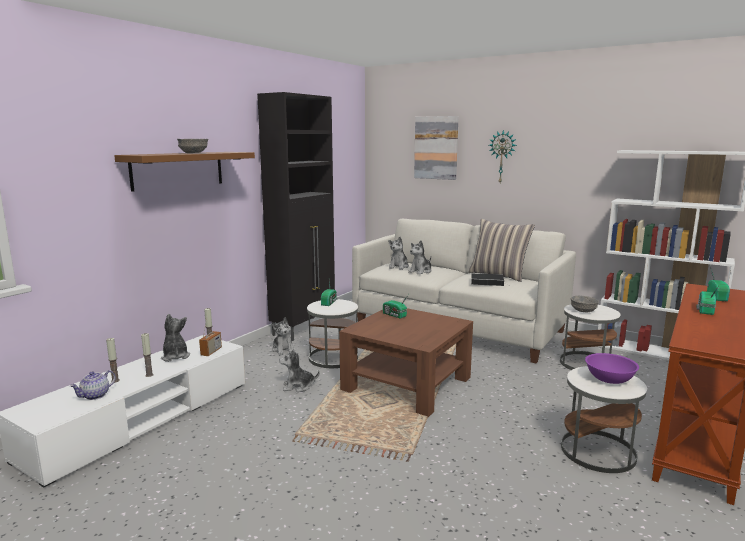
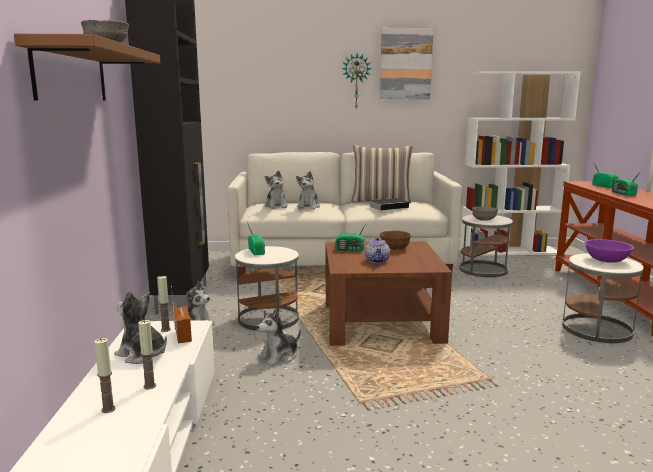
camera: 35 degrees left, 0 degrees up
(95, 396) = (116, 438): teapot -> teapot (377, 261)
(431, 321) = (394, 248): none -> brown bowl
(436, 148) = (280, 72): picture -> picture (406, 64)

